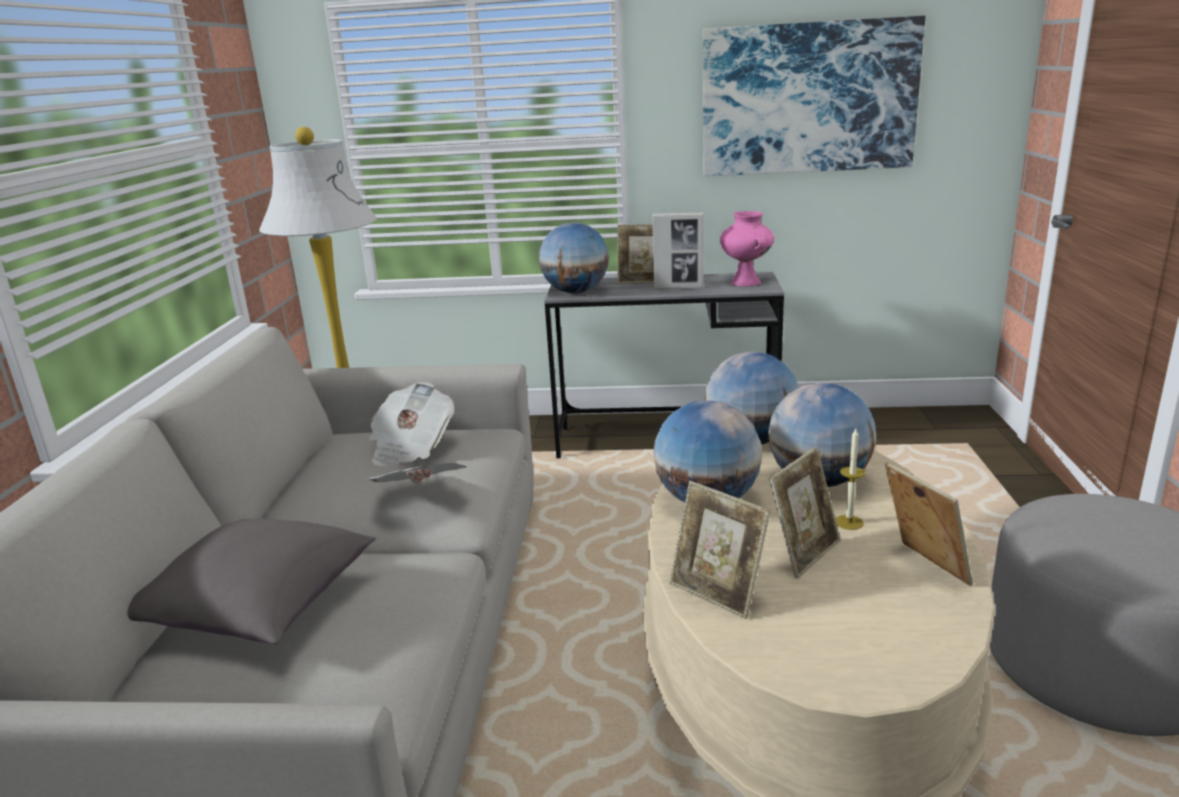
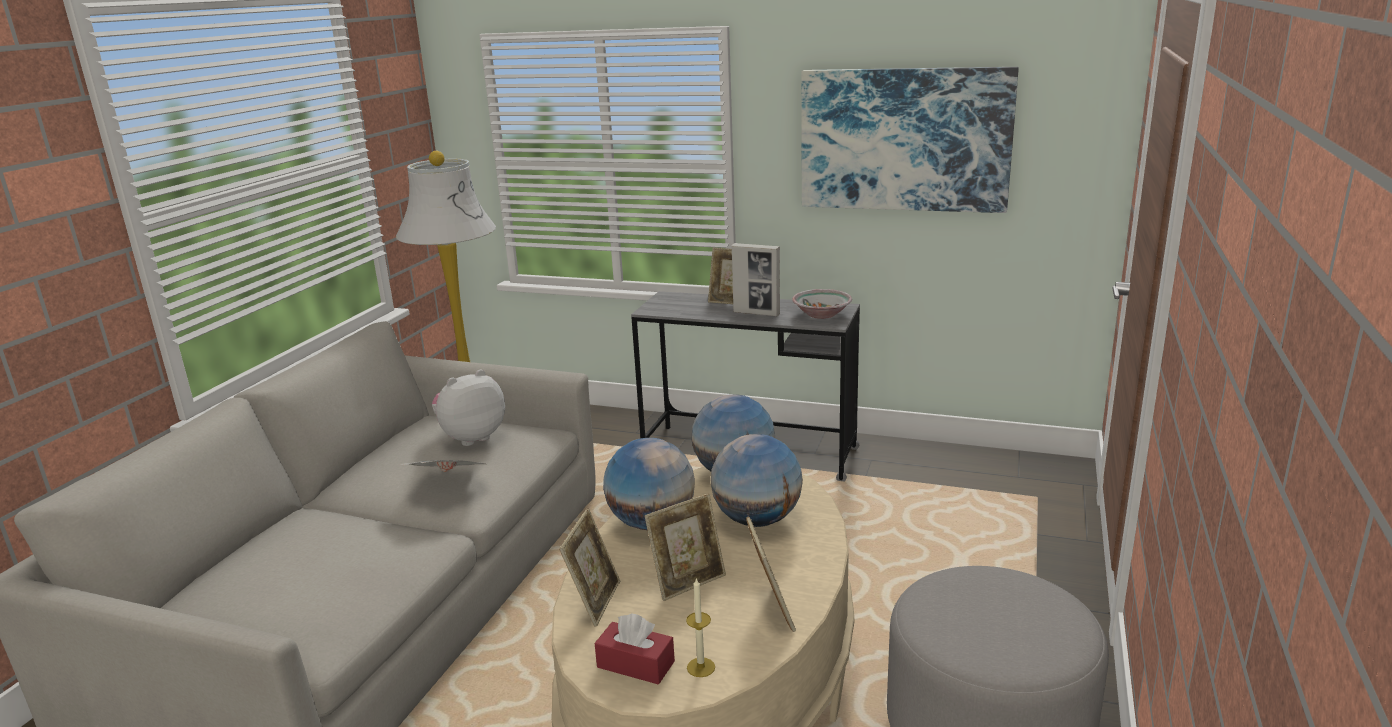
camera: 15 degrees right, 0 degrees up
(261, 608) = (287, 555): grey pillow -> none
(411, 447) = (471, 437): newspaper -> plush toy
(575, 292) = (664, 308): globe -> none
(717, 593) = (595, 601): picture frame -> picture frame turned 135 degrees counterclockwise
(746, 282) = (822, 314): pink vase -> bowl
(830, 654) = (635, 664): none -> red tissue box
(849, 522) = (747, 561): candle -> candle (701, 667)

